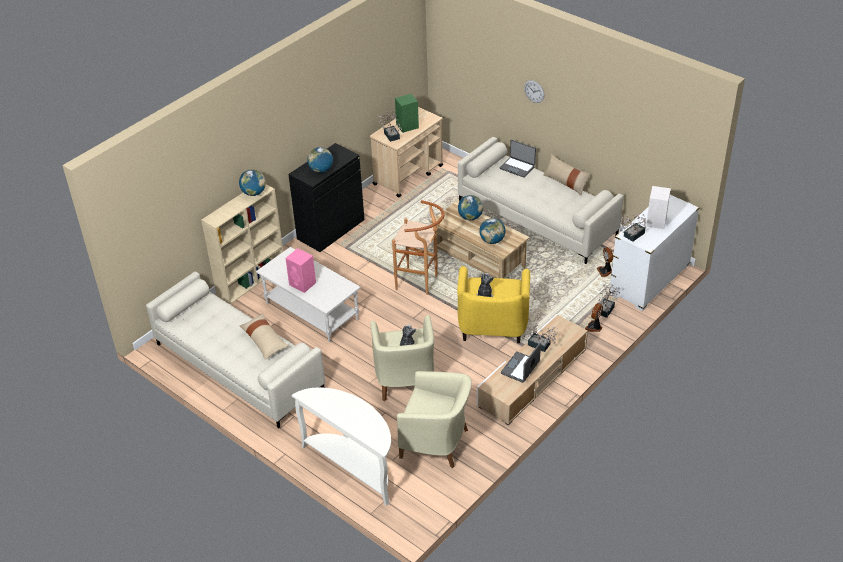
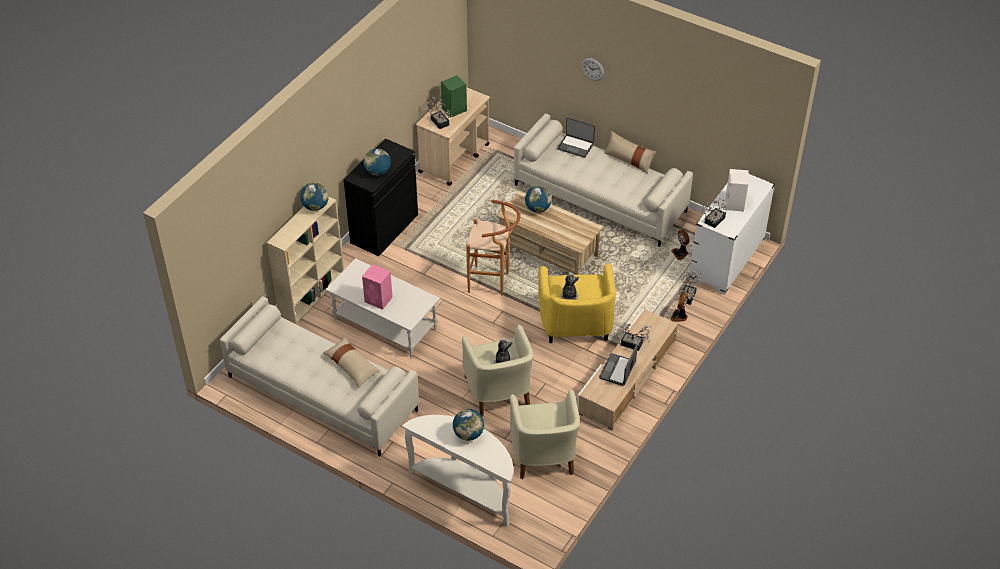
camera: 10 degrees left, 5 degrees up
(436, 443) = (543, 456): beige armchair -> beige armchair turned 75 degrees clockwise
(492, 240) = (565, 233): globe -> globe (468, 434)

